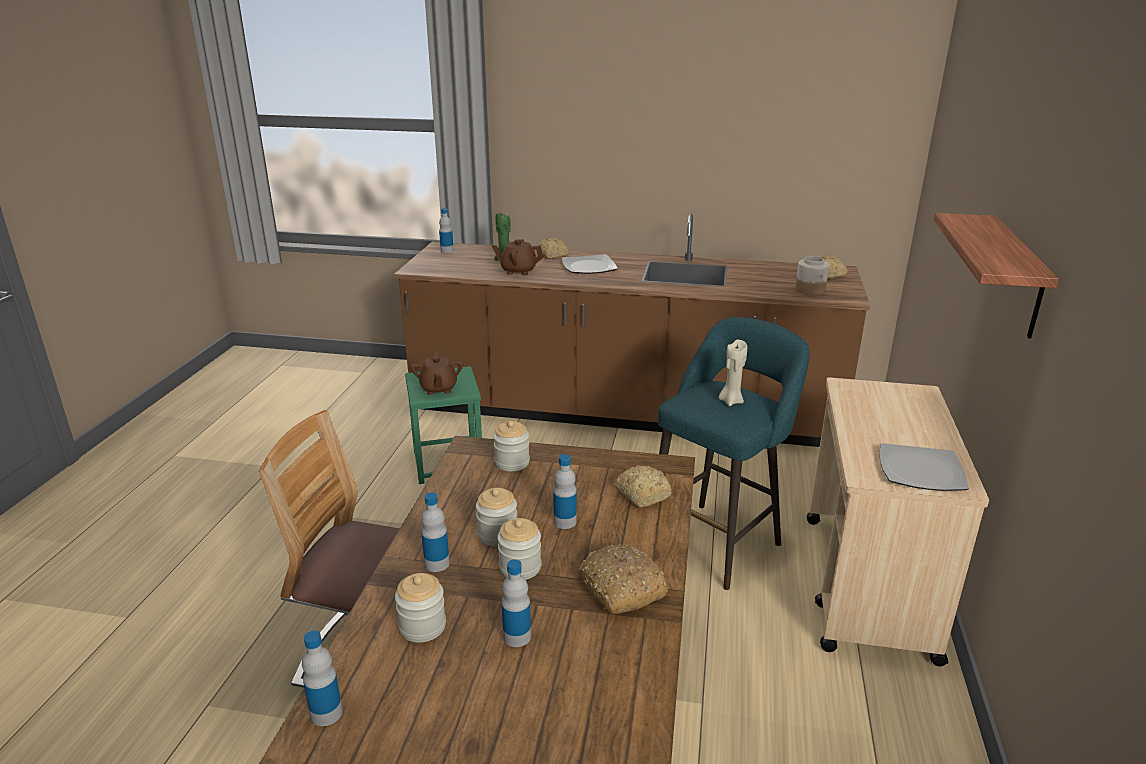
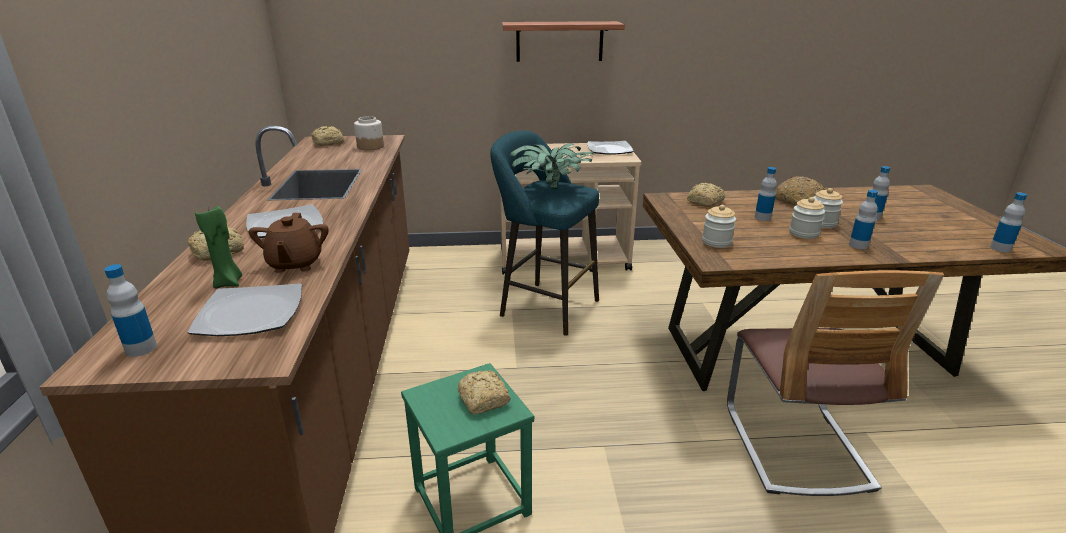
camera: 105 degrees left, 0 degrees up
(422, 626) = (909, 239): jar -> none
(438, 389) = (483, 400): brown teapot -> bread
(462, 265) = (251, 313): none -> plate
(731, 401) = (551, 188): beige candle -> potted plant

